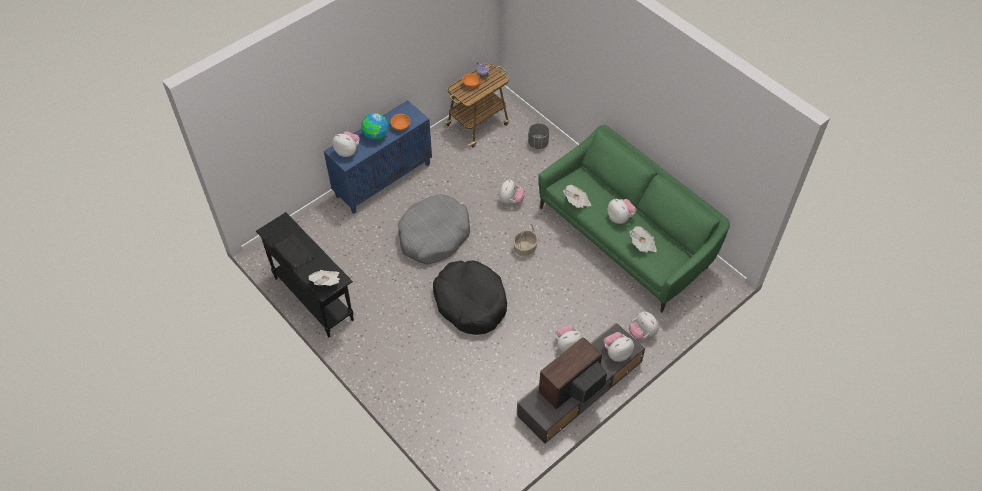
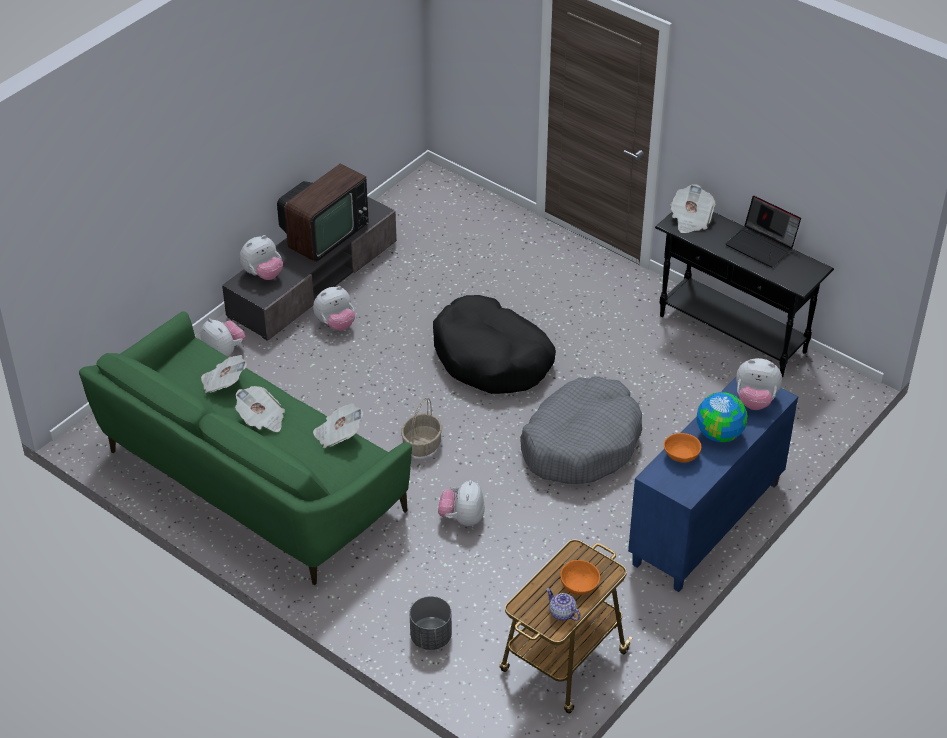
camera: 170 degrees right, 10 degrees down
(620, 218) = (261, 419): plush toy -> newspaper

